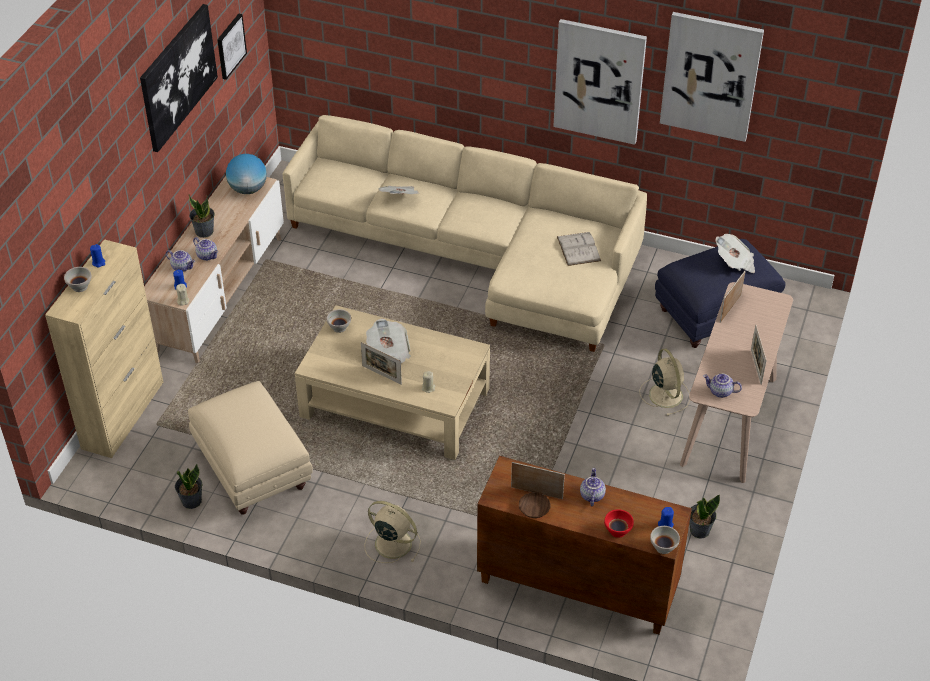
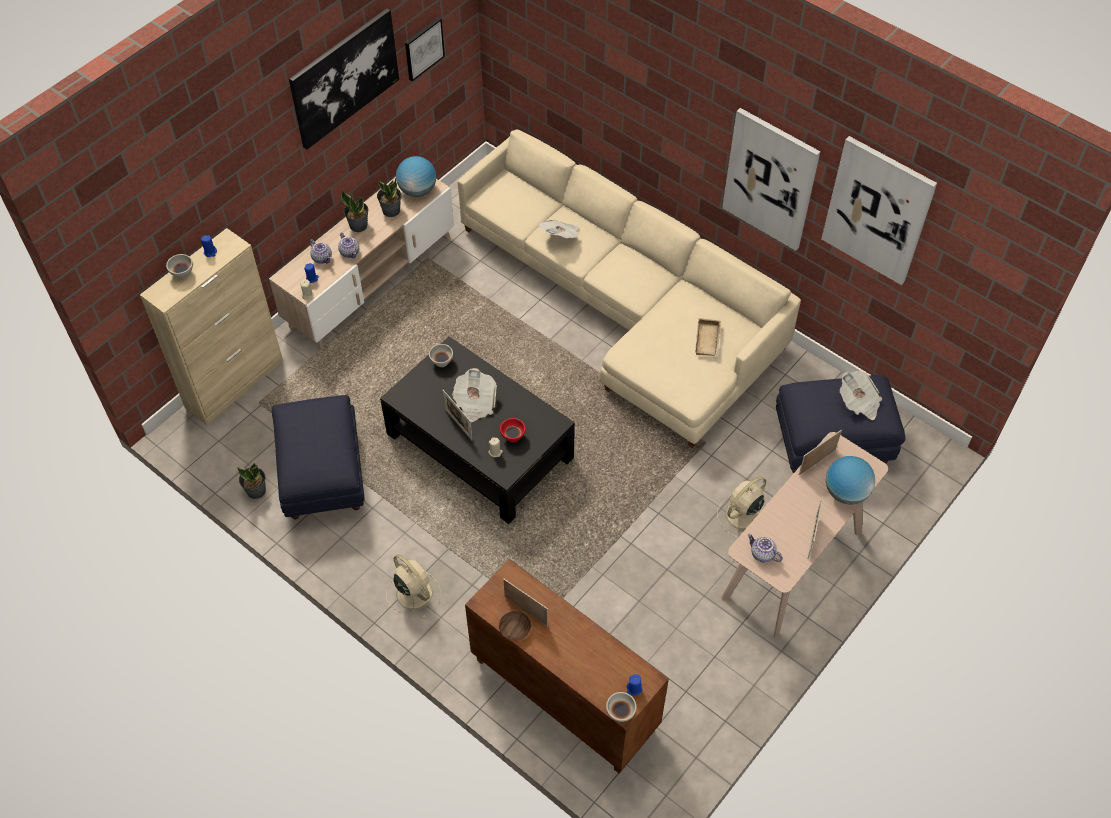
camera: 20 degrees right, 10 degrees up
(254, 470) = (323, 476): beige ottoman -> blue ottoman
(395, 403) = (480, 446): beige coffee table -> black coffee table
(578, 248) = (708, 340): white book -> beige tray
(591, 495) = (577, 631): teapot -> none
(618, 531) = (584, 680): red bowl -> red bowl (513, 437)
(665, 394) = (741, 515): beige fan -> beige fan turned 135 degrees counterclockwise
(699, 530) = (708, 675): potted plant -> potted plant (391, 210)
(767, 325) = (846, 492): none -> globe

